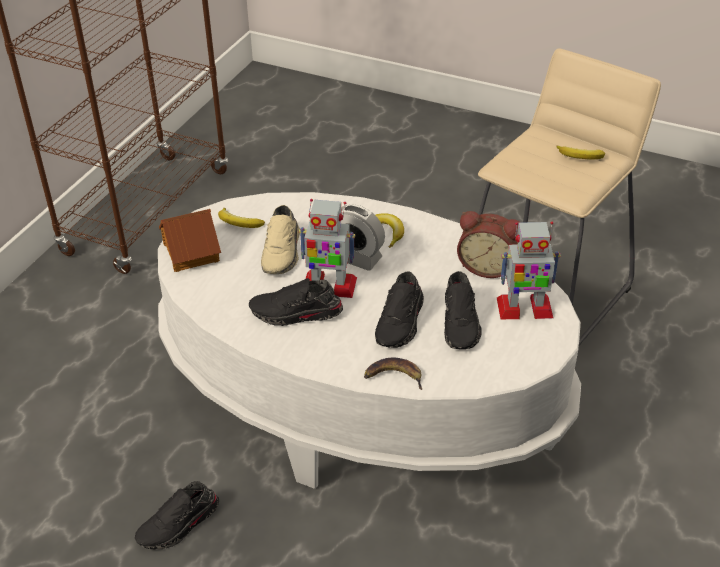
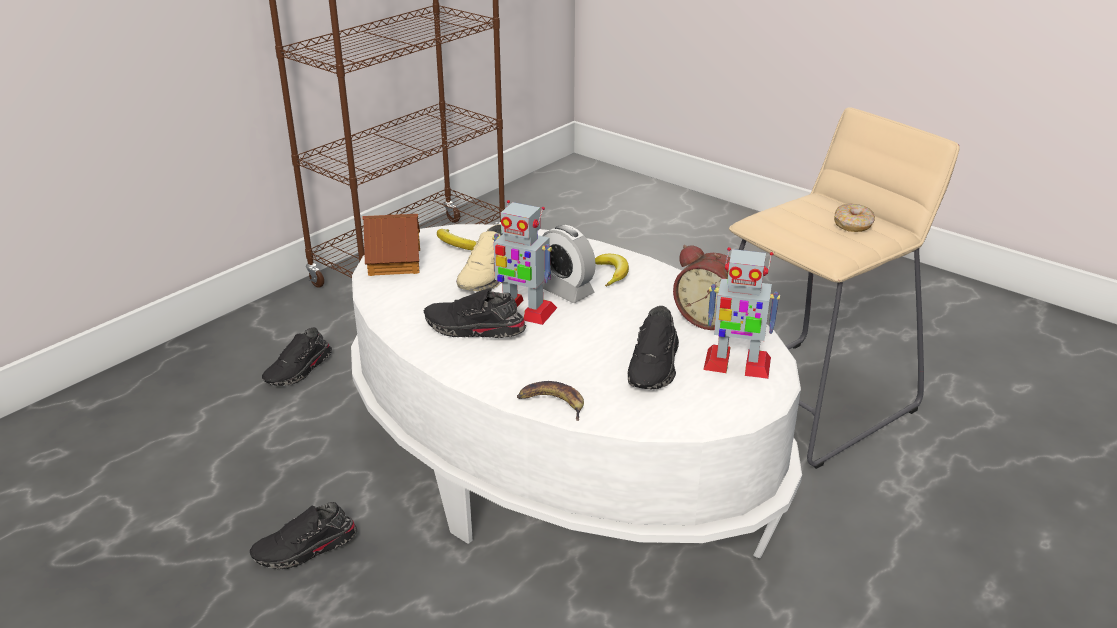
camera: 15 degrees right, 10 degrees down
(401, 322) = (586, 355): black shoe -> black shoe (299, 370)
(579, 157) = (853, 225): banana -> donut

